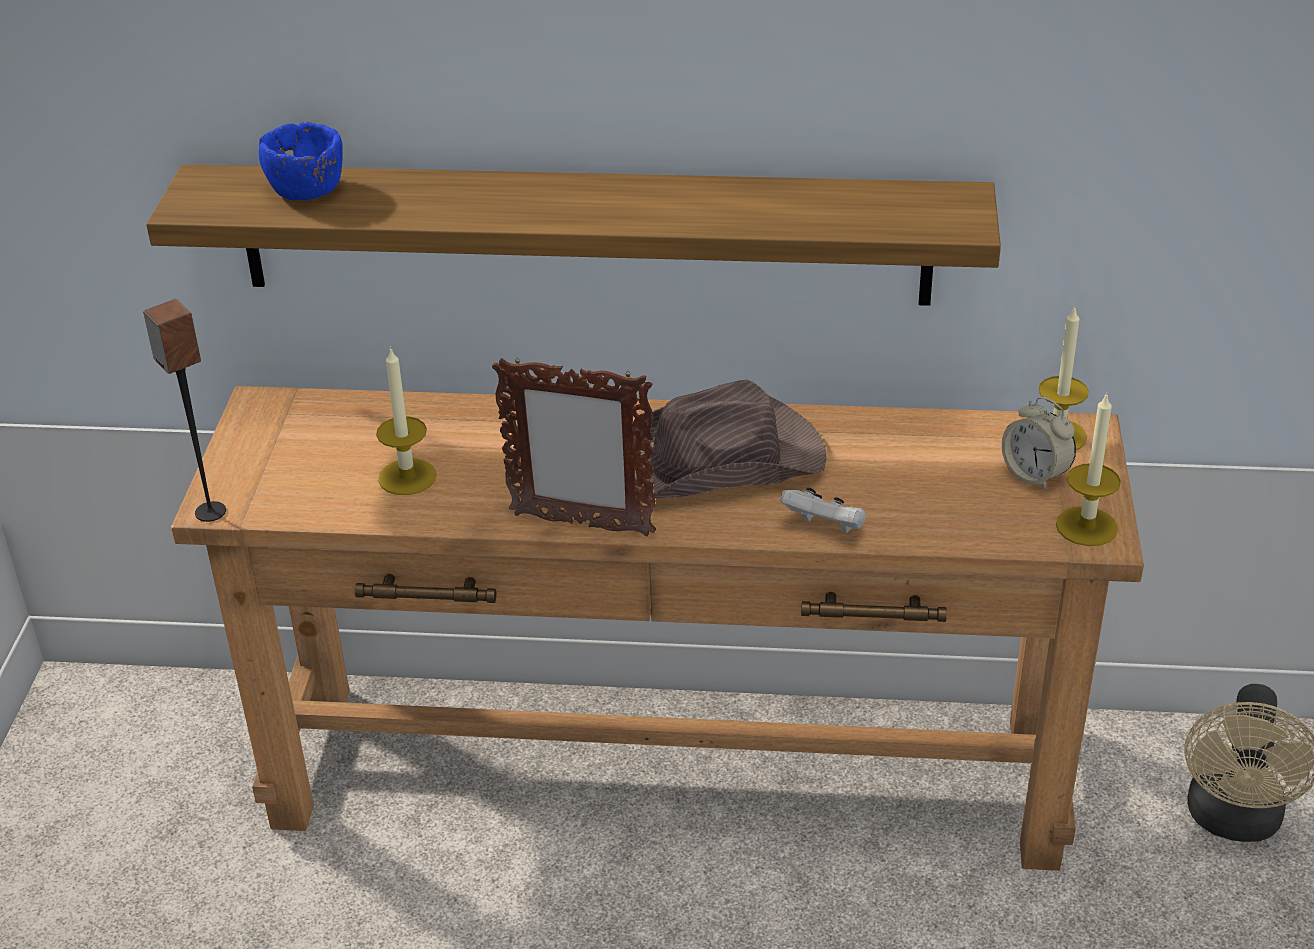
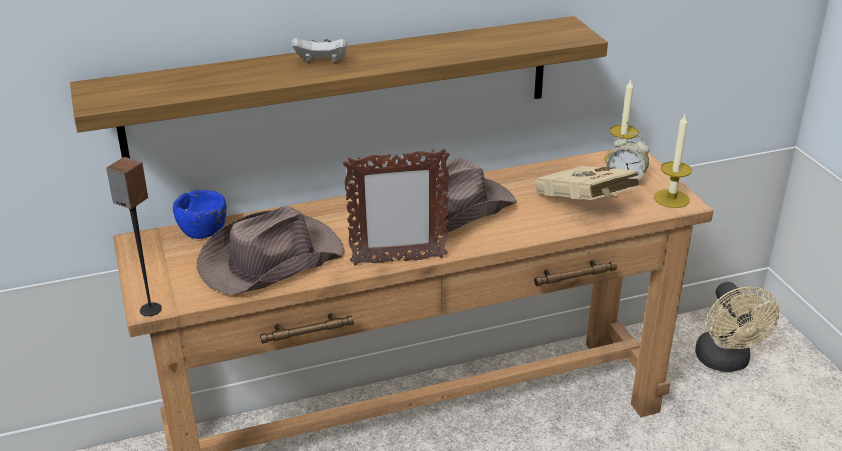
camera: 25 degrees left, 5 degrees down
(308, 190) = (173, 81): blue bowl -> blue bowl (203, 231)
(407, 477) = (269, 260): candle -> brown hat
(825, 528) = (538, 230): white game controller -> white game controller (321, 63)
(931, 506) = (585, 207): none -> beige book

